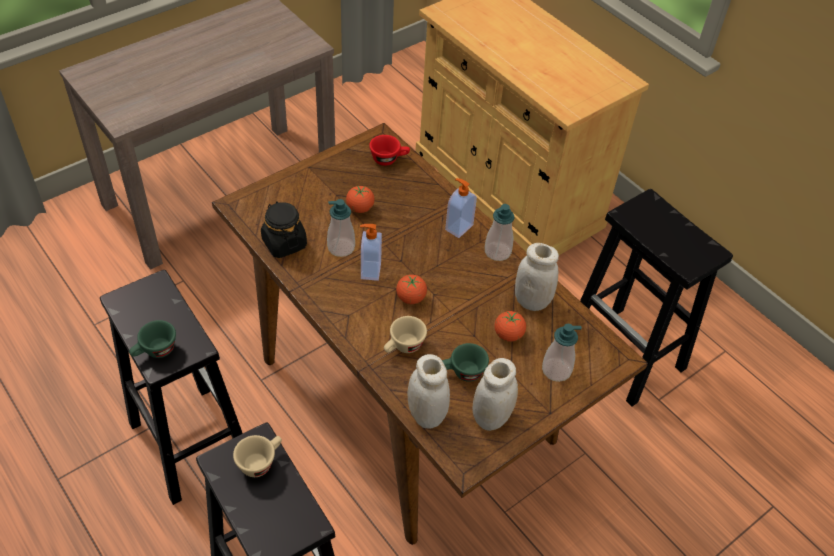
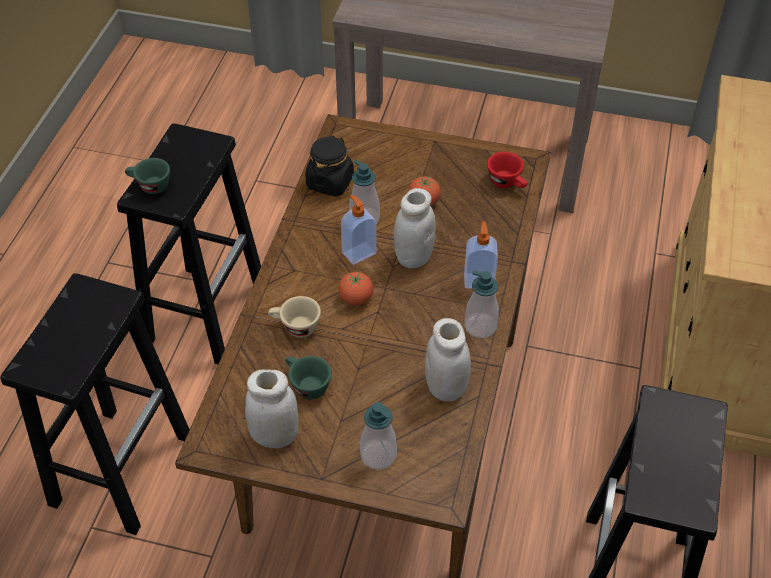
camera: 55 degrees right, 0 degrees up
(260, 461) = (100, 312): beige cup -> none
(426, 415) = (236, 387): white jar -> white jar (413, 257)
(508, 335) = (384, 393): tomato -> none

